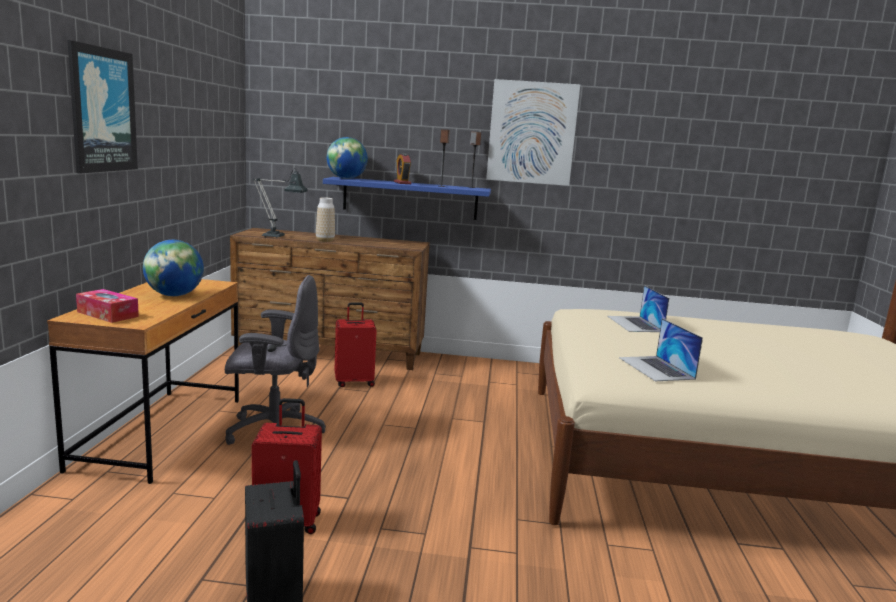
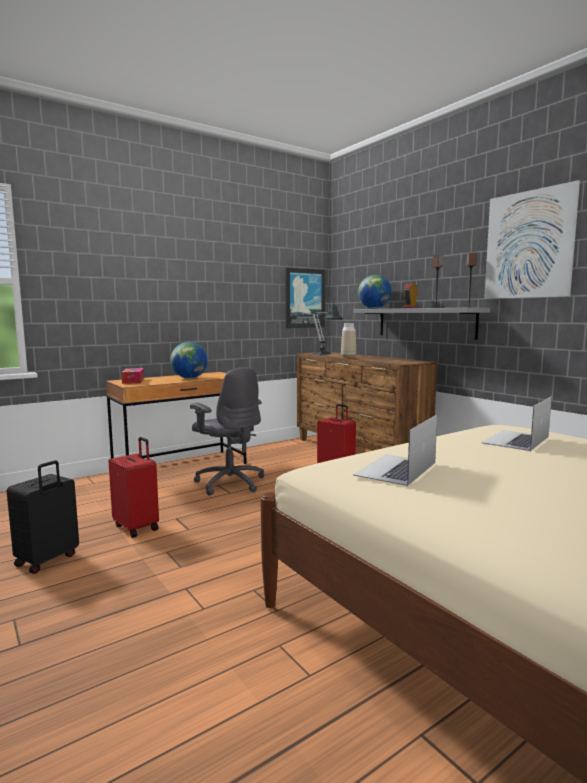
camera: 50 degrees right, 5 degrees down
(102, 110) = (163, 264): picture -> picture (304, 298)
(410, 198) = (425, 322): blue shelf -> grey shelf

